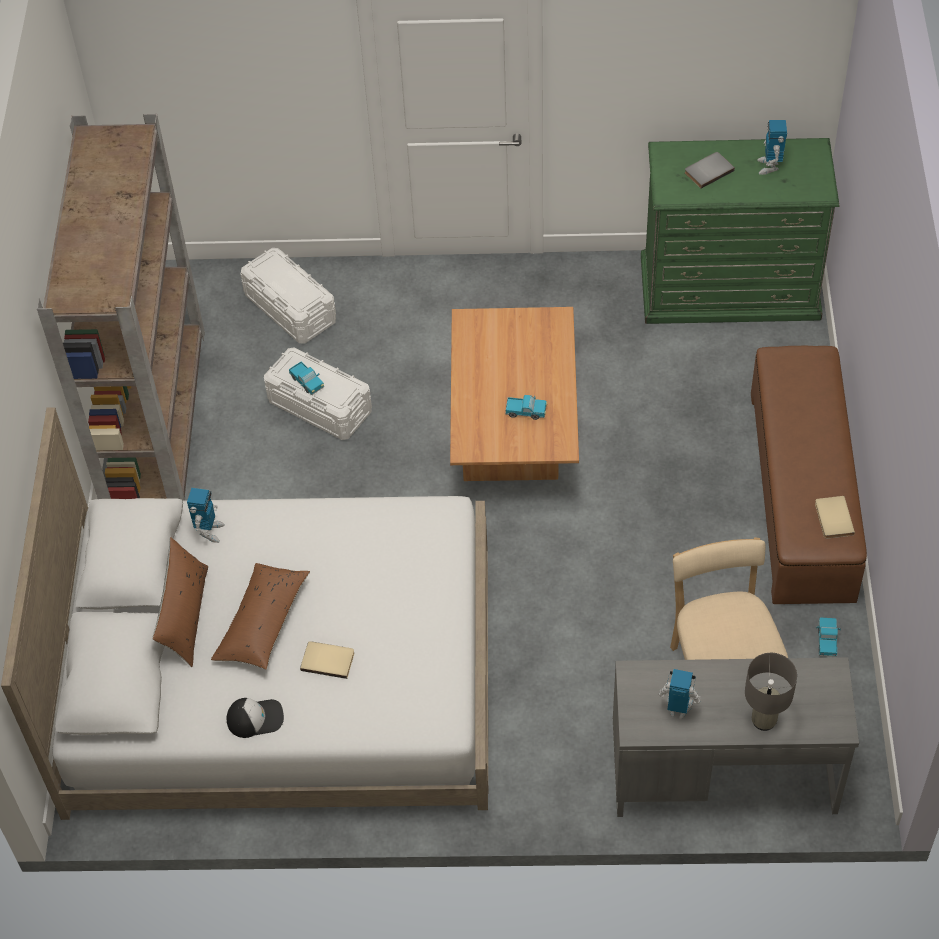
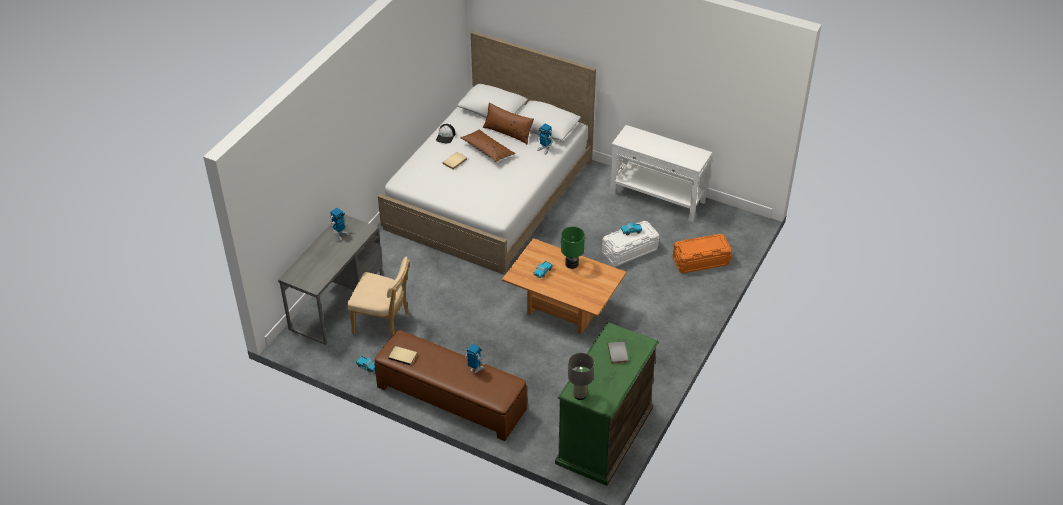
camera: 115 degrees right, 10 degrees down
(156, 420) = (657, 198): brown bookcase -> white console table
(290, 308) = (701, 261): white storage box -> orange storage box
(480, 383) = (571, 264): none -> green table lamp
(763, 721) = (313, 256): grey table lamp -> grey table lamp (579, 395)
(769, 166) = (604, 380): toy robot -> toy robot (475, 369)

